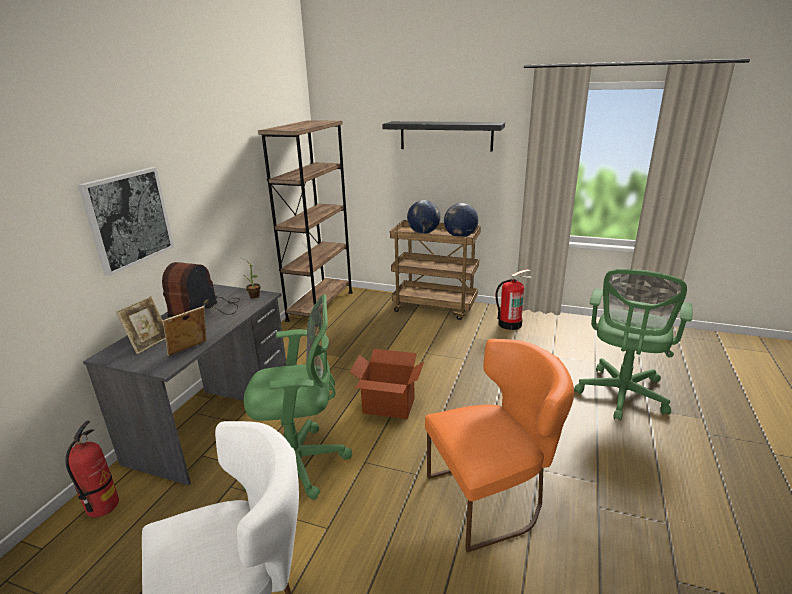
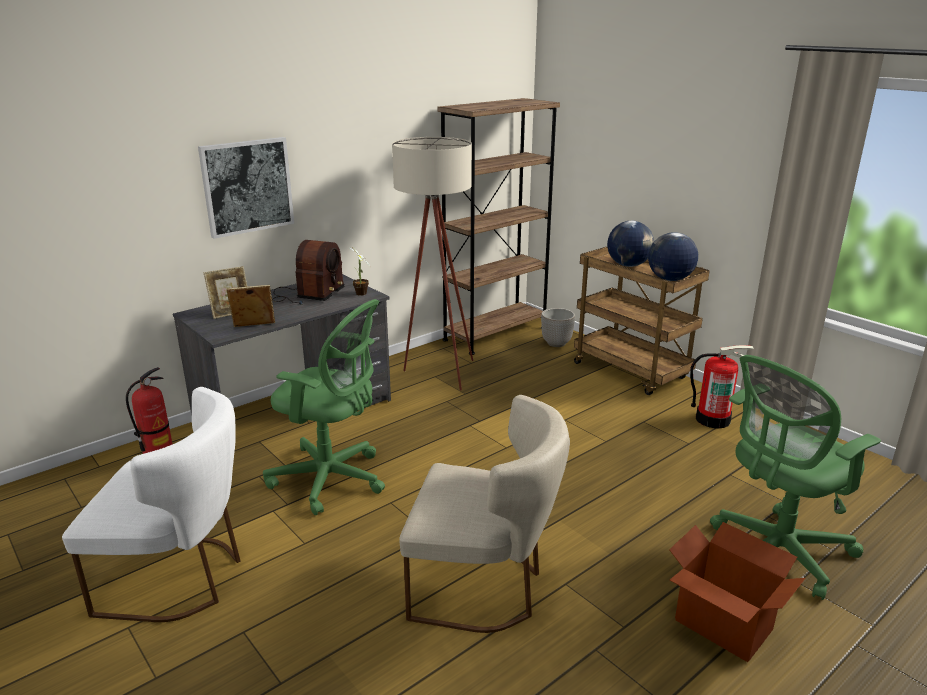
camera: 30 degrees right, 0 degrees up
(206, 309) = (307, 294): radio -> radio turned 150 degrees clockwise
(304, 347) = (437, 373): none -> beige floor lamp
(370, 301) = (556, 343): none -> planter
(388, 406) = (466, 460): cardboard box -> cardboard box (723, 626)
(446, 136) = (682, 136): black shelf -> none
(492, 497) = (484, 587): orange chair -> beige chair

